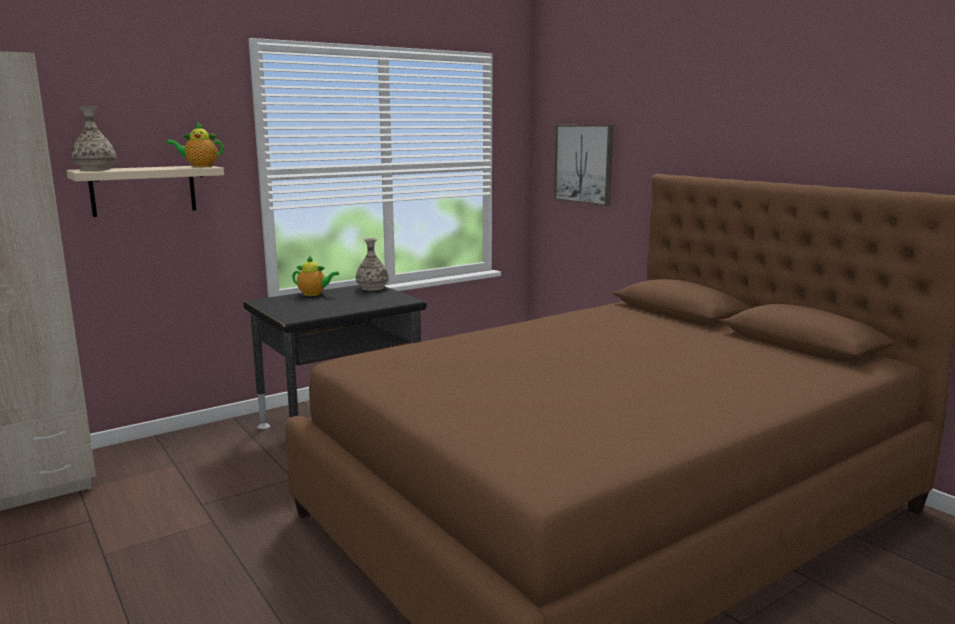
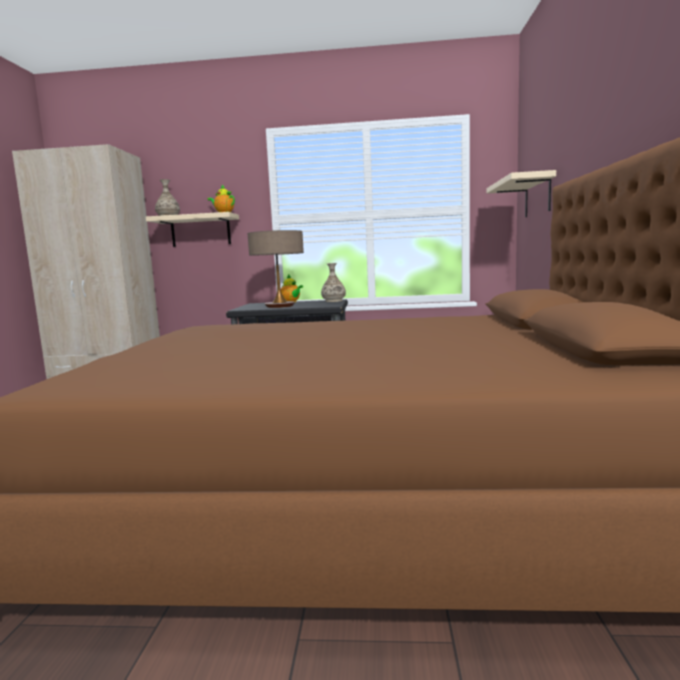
camera: 40 degrees right, 5 degrees down
(333, 306) = (279, 306): none -> table lamp
(584, 163) = (537, 196): picture -> beige shelf

